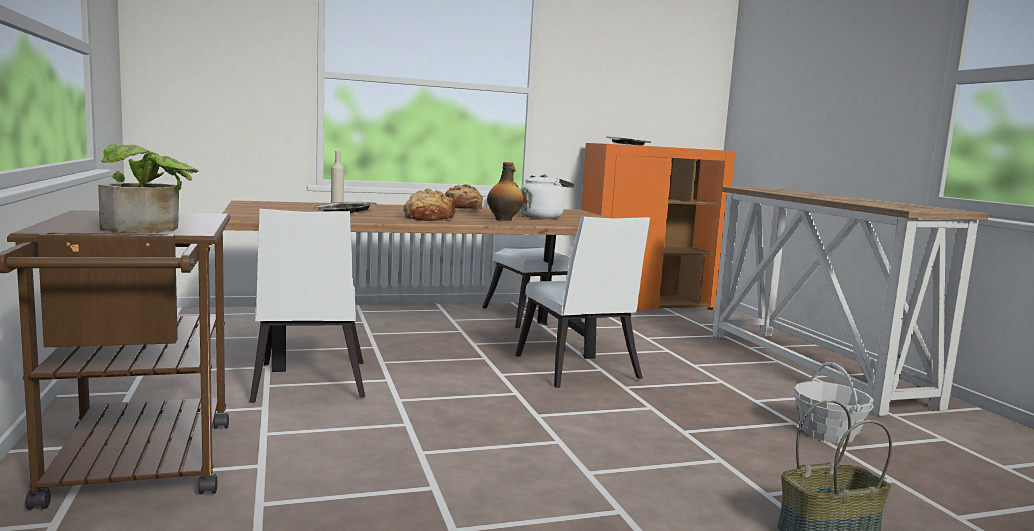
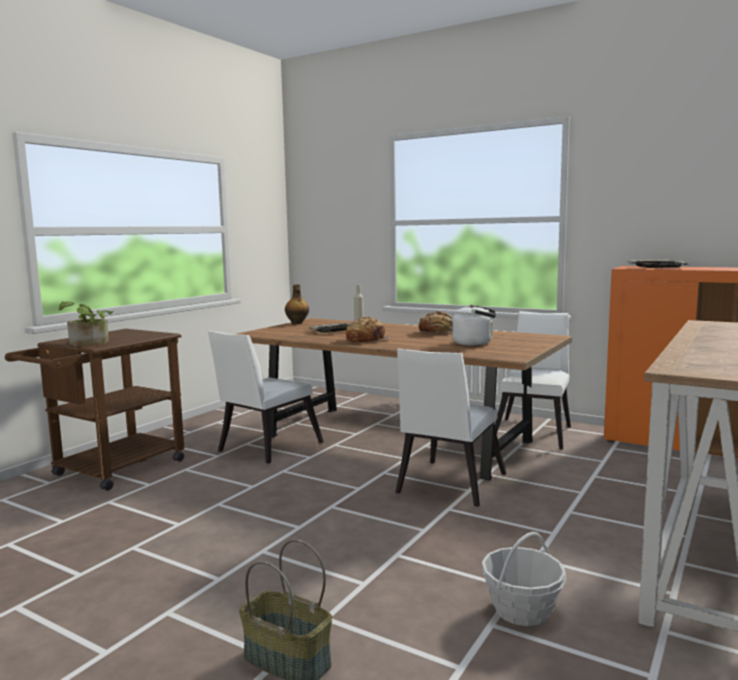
camera: 50 degrees right, 0 degrees up
(504, 220) = (421, 344): bottle -> bottle (297, 323)

